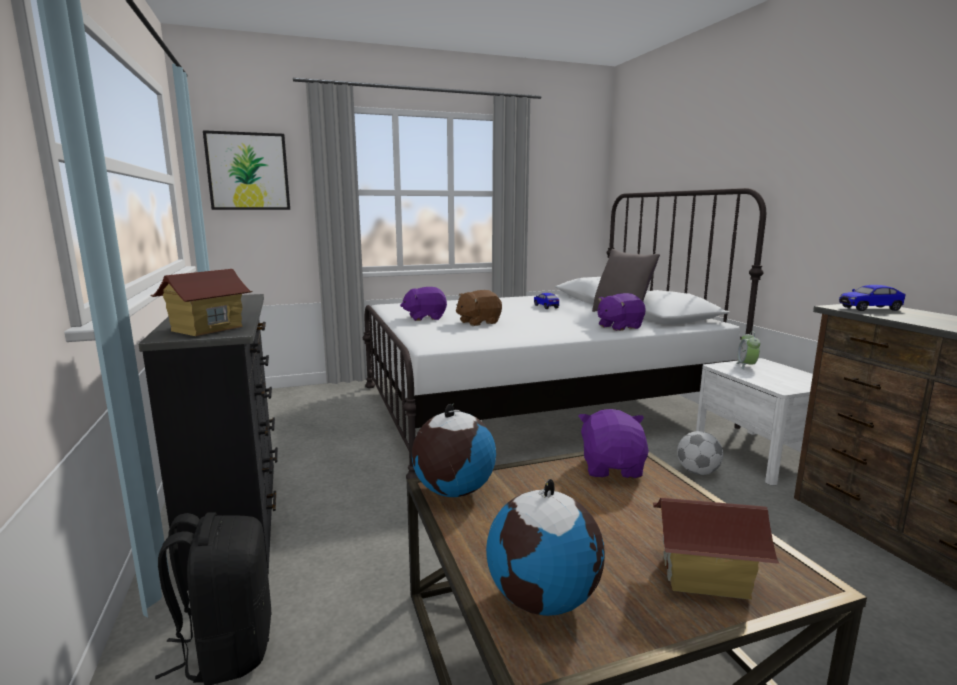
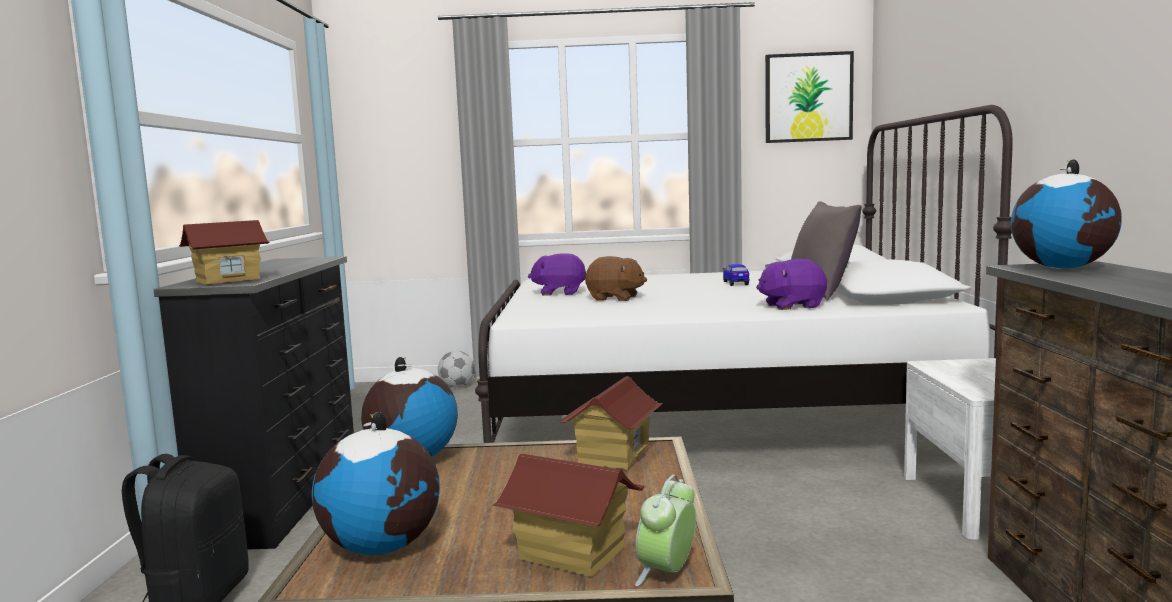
camera: 20 degrees right, 5 degrees down
(248, 171) = (392, 125): picture -> picture (808, 97)
(478, 322) = (615, 298): brown plush toy -> brown plush toy turned 150 degrees counterclockwise
(612, 468) = (613, 456): purple plush toy -> toy house
(697, 472) = (868, 512): football -> football (457, 386)
(746, 366) = (973, 366): alarm clock -> alarm clock (667, 573)
(869, 308) = (1063, 268): toy car -> globe

